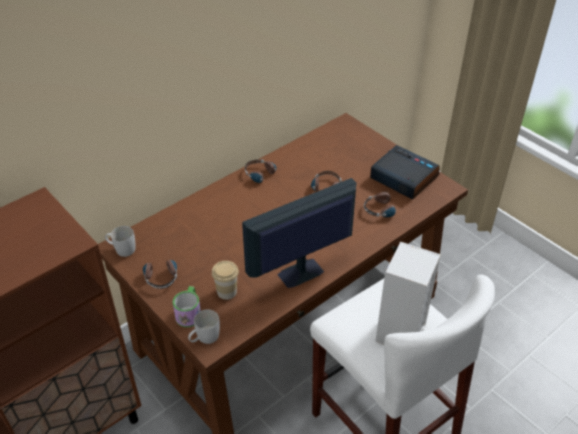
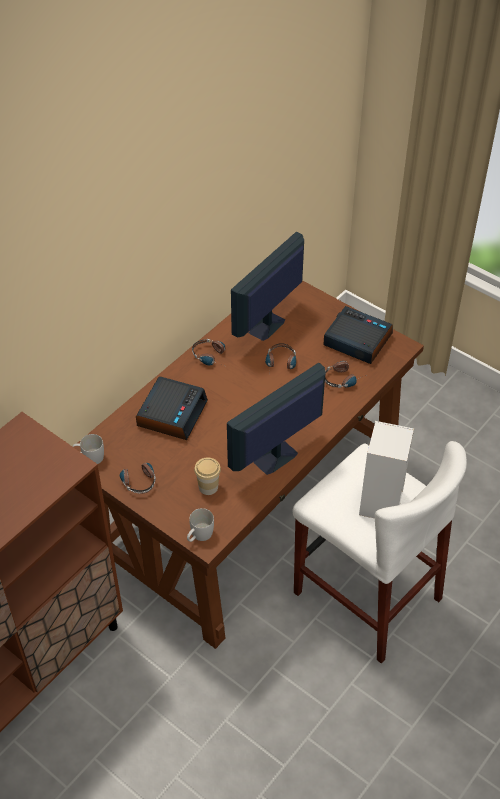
camera: 10 degrees left, 5 degrees up
(189, 313) = (177, 513): mug -> none
(211, 219) = (172, 413): none -> alarm clock
(320, 157) = (266, 327): none -> monitor

